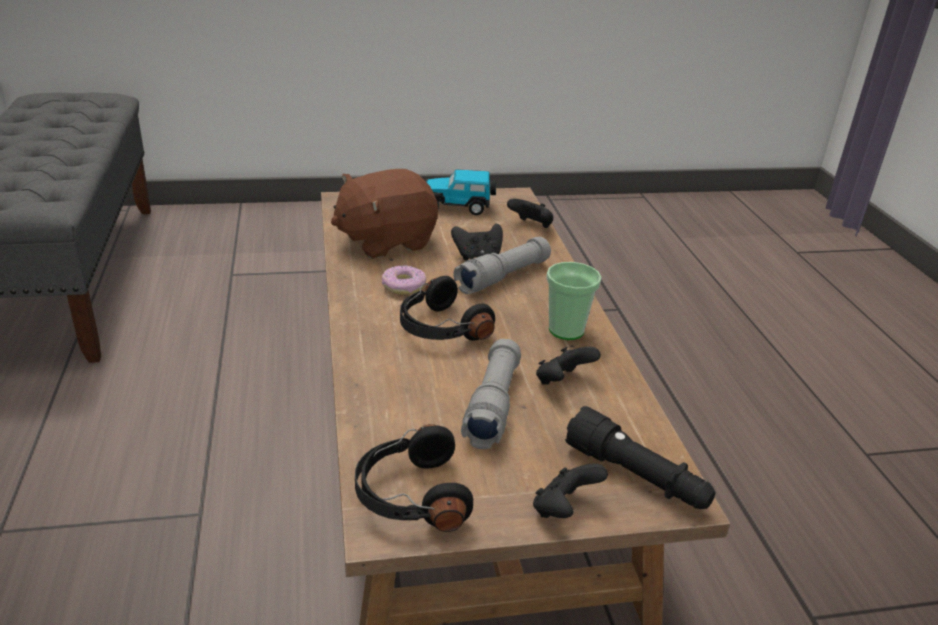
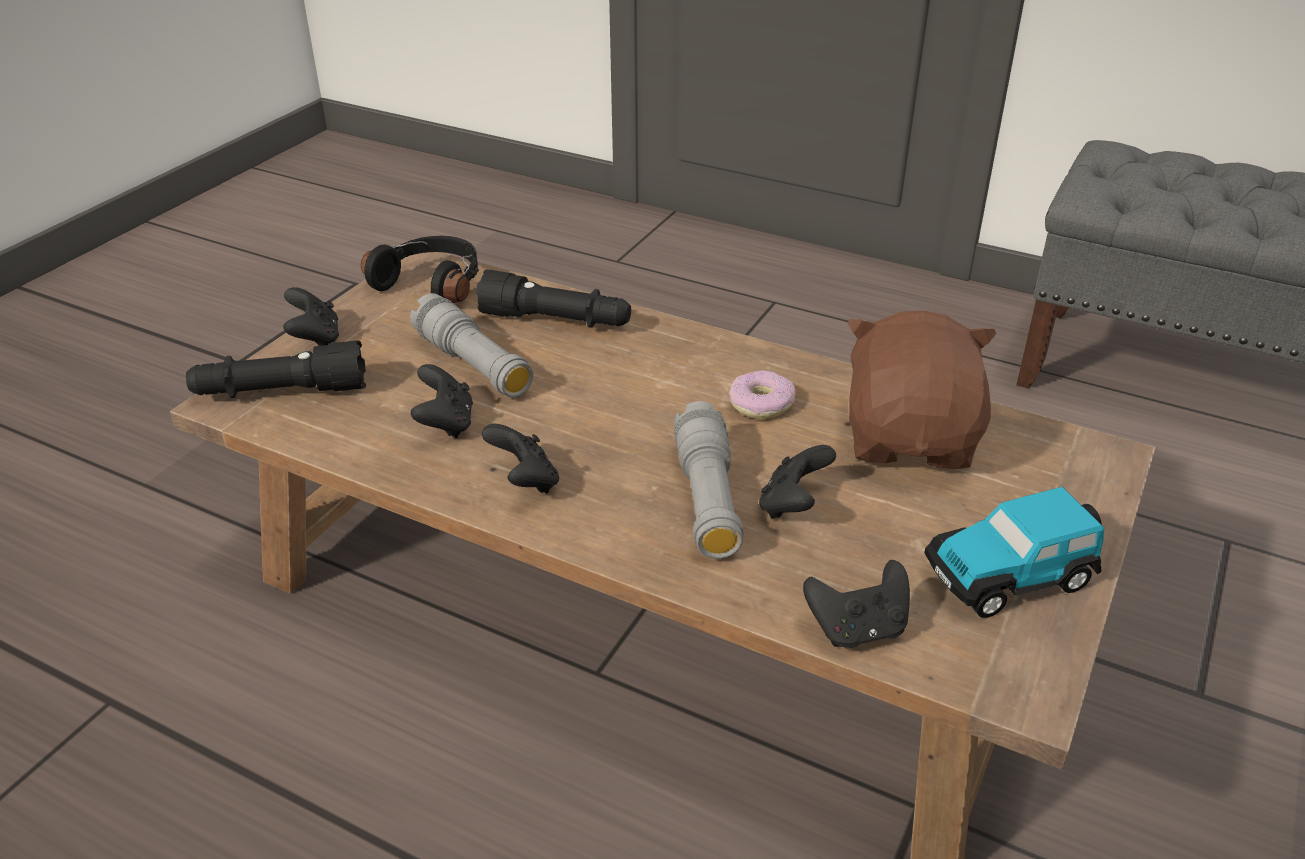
camera: 130 degrees right, 5 degrees up
(396, 395) = (556, 321): none -> black flashlight
(440, 328) = (637, 390): black headphones -> none
(456, 206) = (1011, 575): toy car -> toy car turned 150 degrees counterclockwise
(566, 330) = (525, 481): cup -> black game controller

